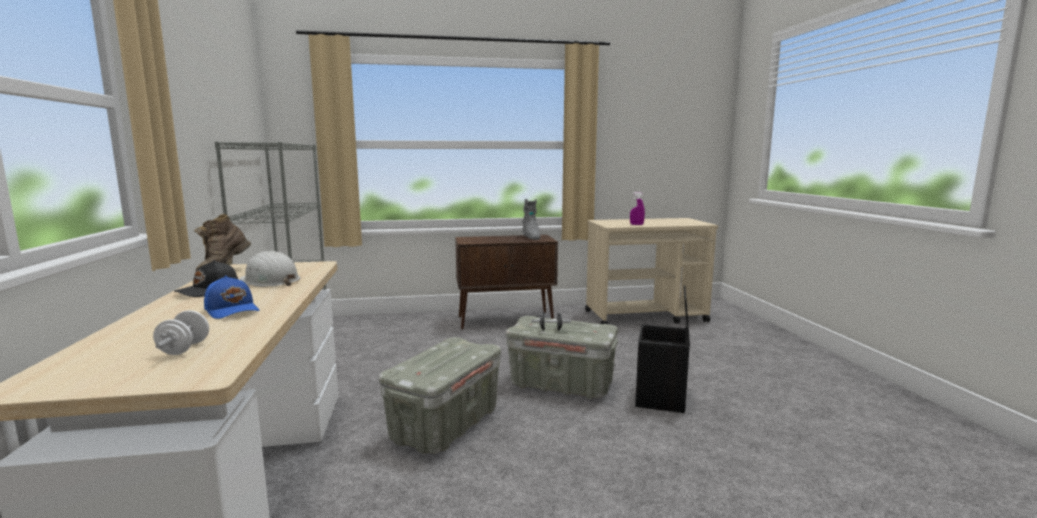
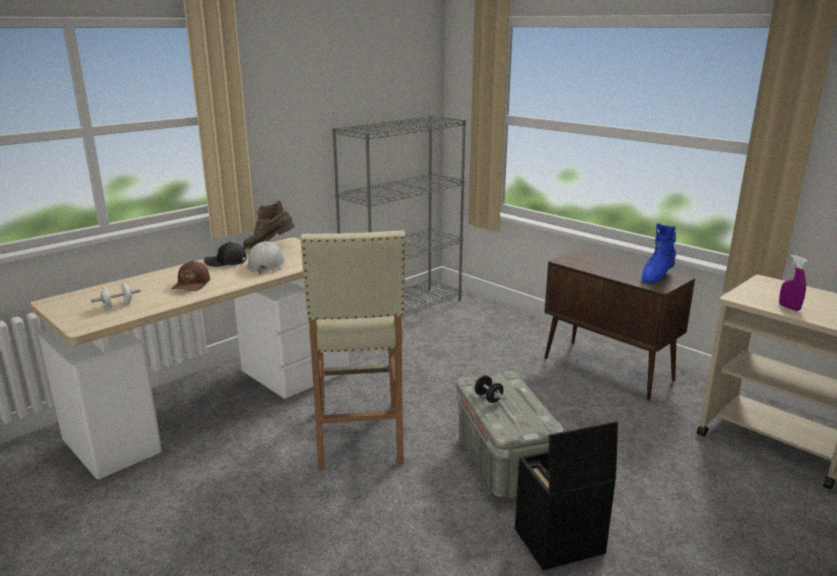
camera: 55 degrees right, 10 degrees up
(233, 310) = (192, 285): blue cap -> brown cap
(445, 425) = (359, 436): grey storage box -> beige stool
(530, 237) = (656, 276): grey boot -> blue boot

